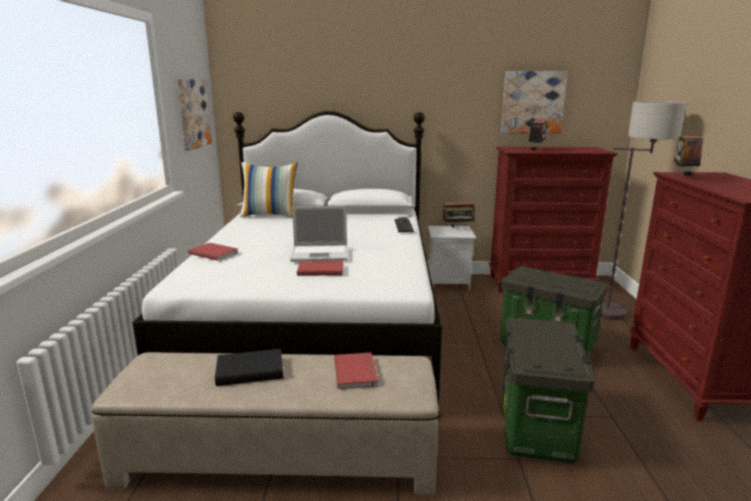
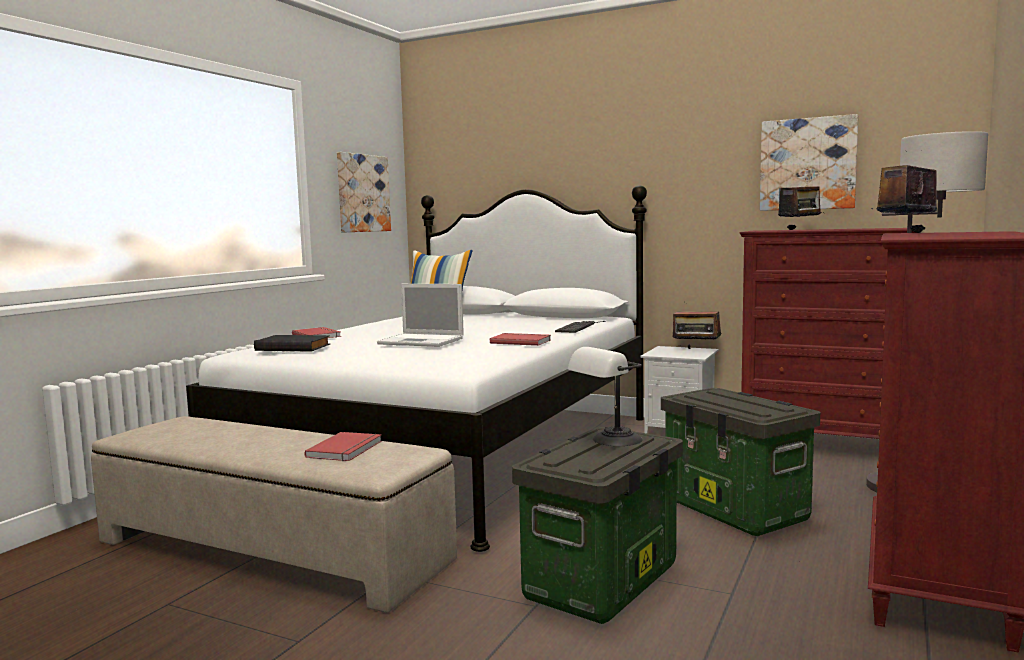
camera: 25 degrees right, 10 degrees down
(250, 370) = (249, 435): black book -> black book (294, 347)
(320, 269) = (397, 352): red book -> red book (521, 341)
(540, 334) = (610, 441): none -> table lamp

